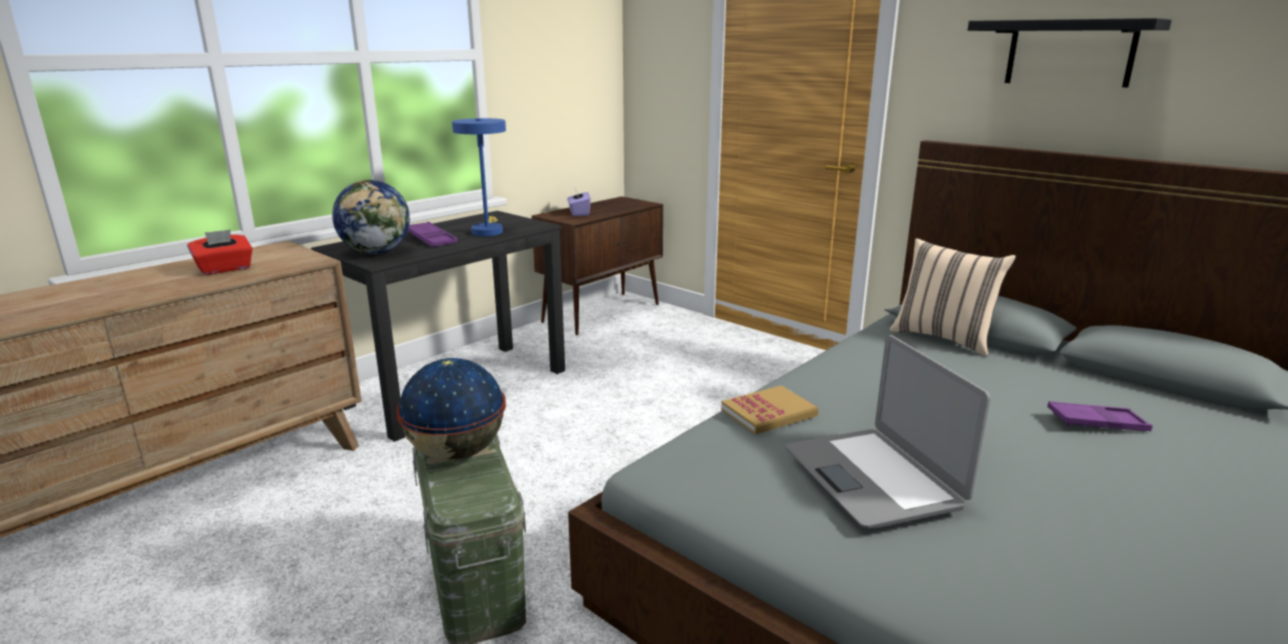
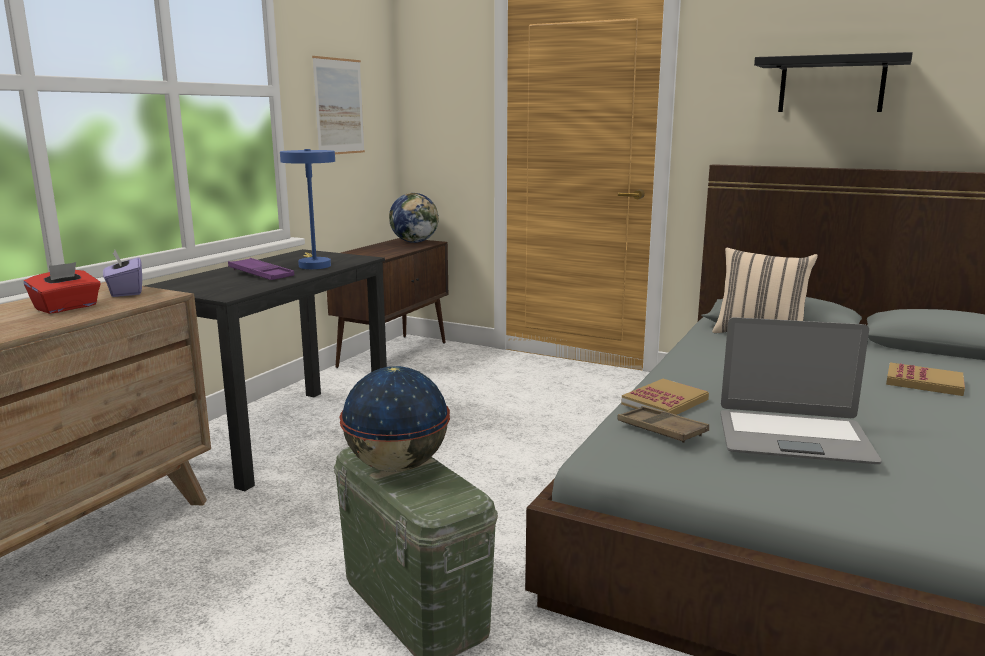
camera: 15 degrees left, 5 degrees down
(377, 252) = (214, 287): globe -> globe (415, 242)
(552, 66) = (339, 106): none -> picture
(579, 213) = (372, 252): purple tissue box -> purple tissue box (125, 292)
(736, 447) = (661, 430): none -> brown tray
(873, 477) = (793, 438): laptop -> laptop turned 45 degrees counterclockwise
(1096, 423) = (924, 382): purple tray -> book

